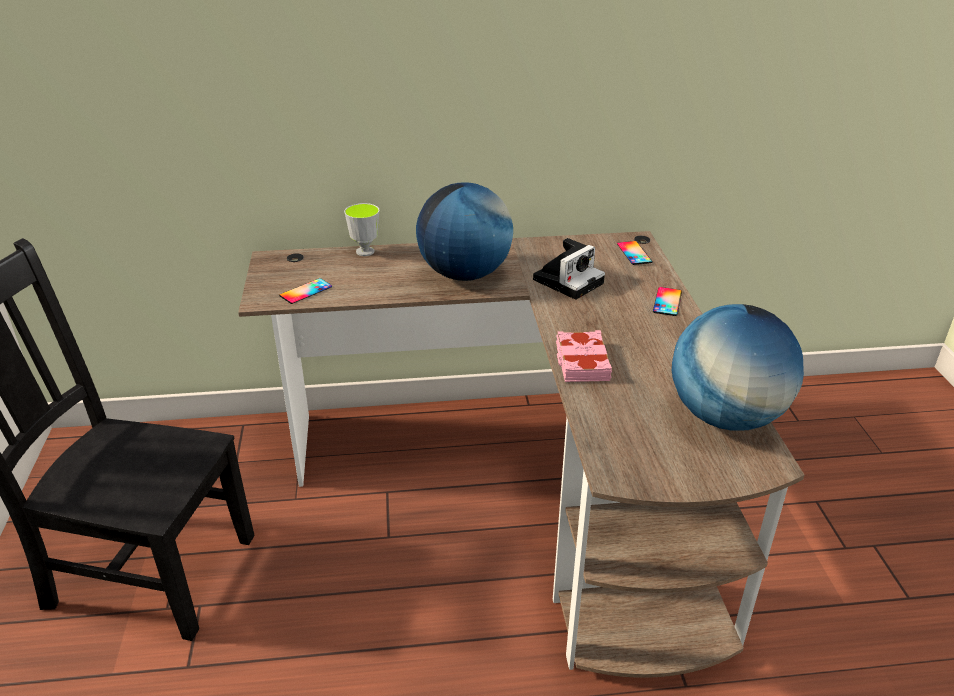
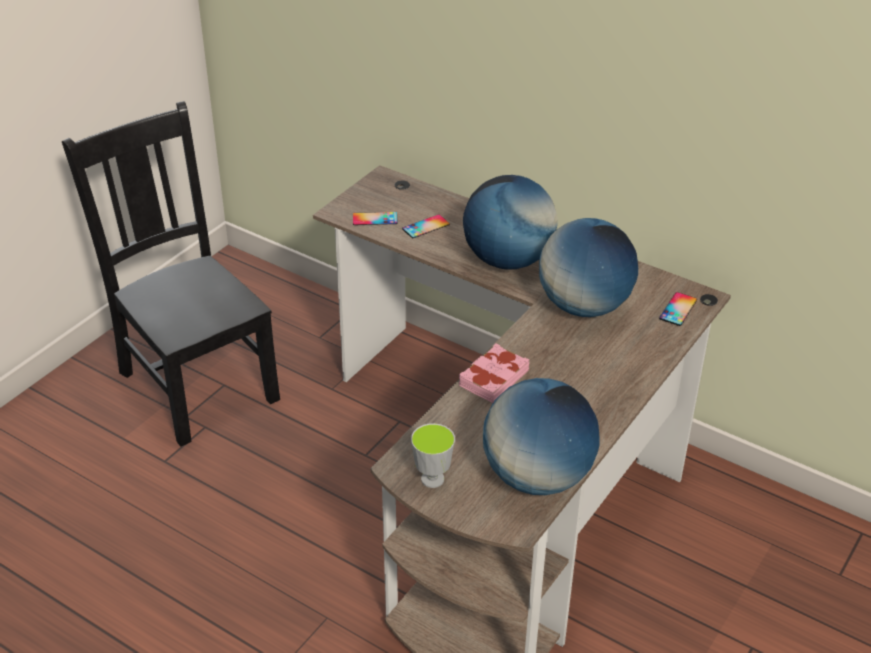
camera: 40 degrees right, 5 degrees up
(365, 251) = (459, 203): cup -> cup (432, 479)
(569, 280) = (584, 306): camera -> globe
(667, 302) = (638, 367): phone -> phone (426, 227)

